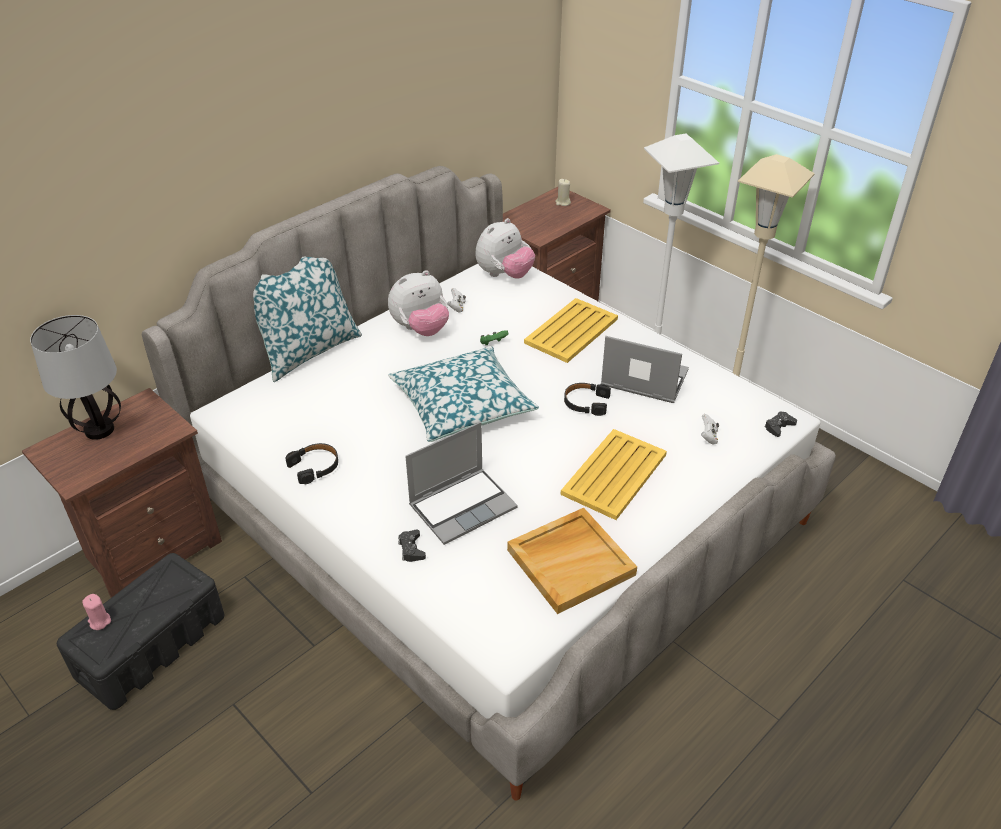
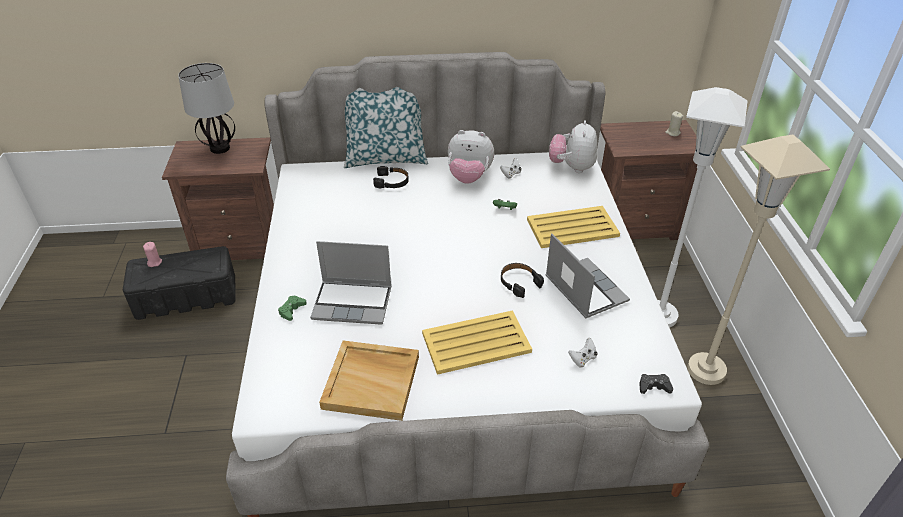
camera: 40 degrees right, 0 degrees up
(315, 467) = (303, 229): black headphones -> black headphones (392, 182)
(411, 549) = (292, 310): black game controller -> green game controller
(462, 405) = (434, 239): pillow -> none
(504, 275) = (571, 167): plush toy -> plush toy turned 105 degrees clockwise

